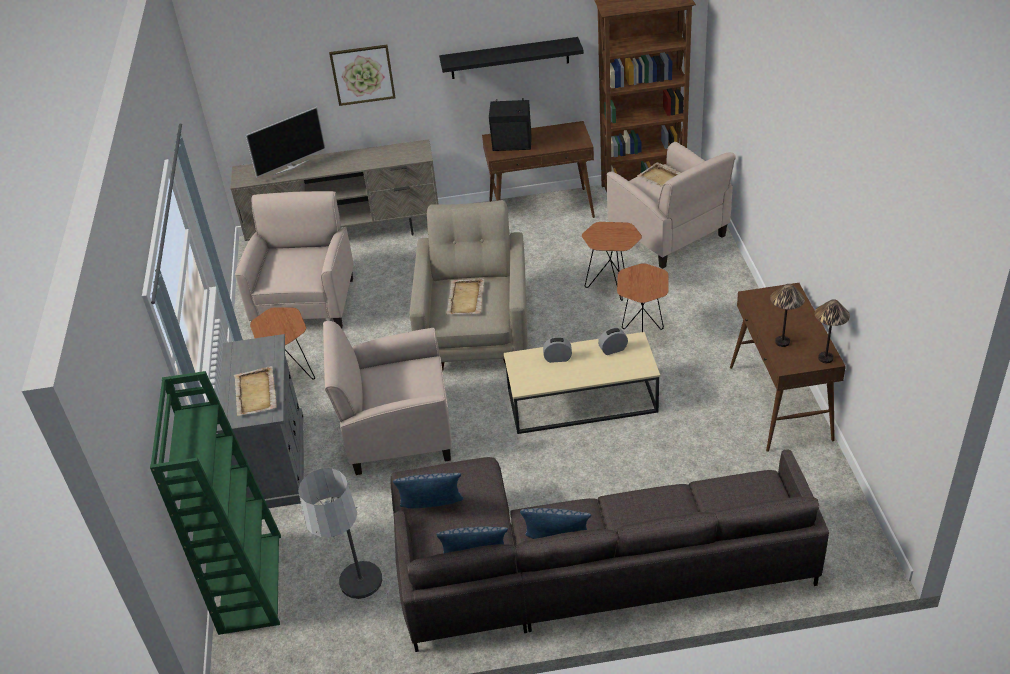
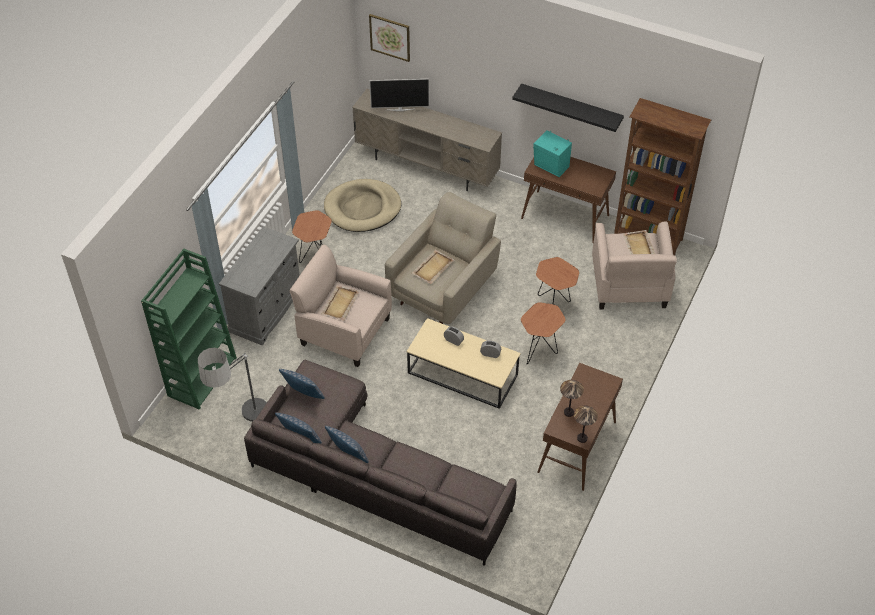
camera: 30 degrees right, 10 degrees up
(255, 393) = (254, 271): beige tray -> beige tray (340, 304)
(305, 303) = (362, 208): beige armchair -> beige dog bed
(362, 74) = (466, 72): picture -> picture (390, 37)
(512, 145) = (551, 167): black speaker -> turquoise speaker

